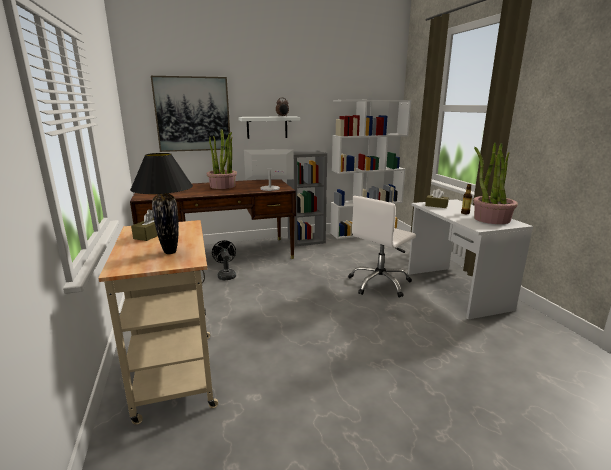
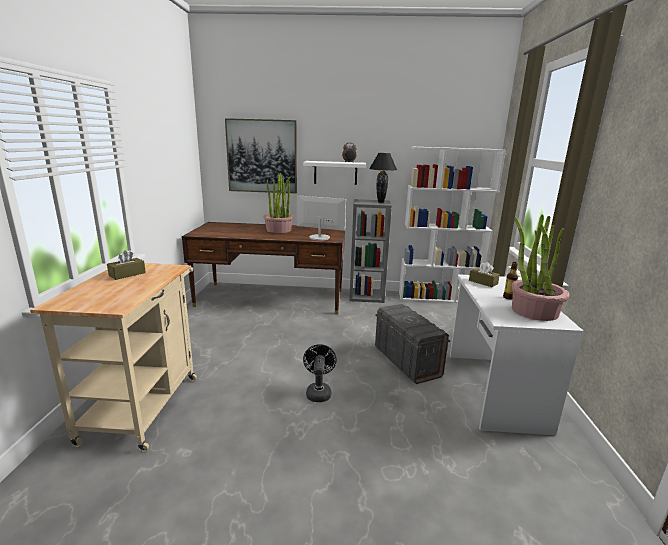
camera: 20 degrees right, 0 degrees up
(170, 252) = (115, 294): black table lamp -> black table lamp (380, 202)
(226, 275) = (259, 320): black fan -> black fan (318, 392)
(379, 283) = (406, 361): white office chair -> grey storage box

